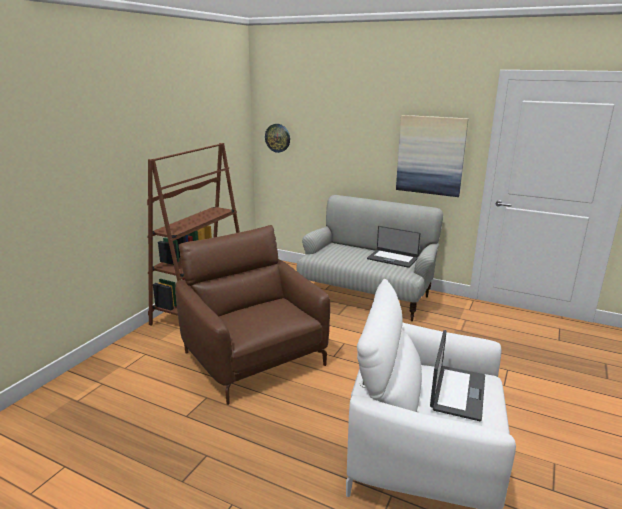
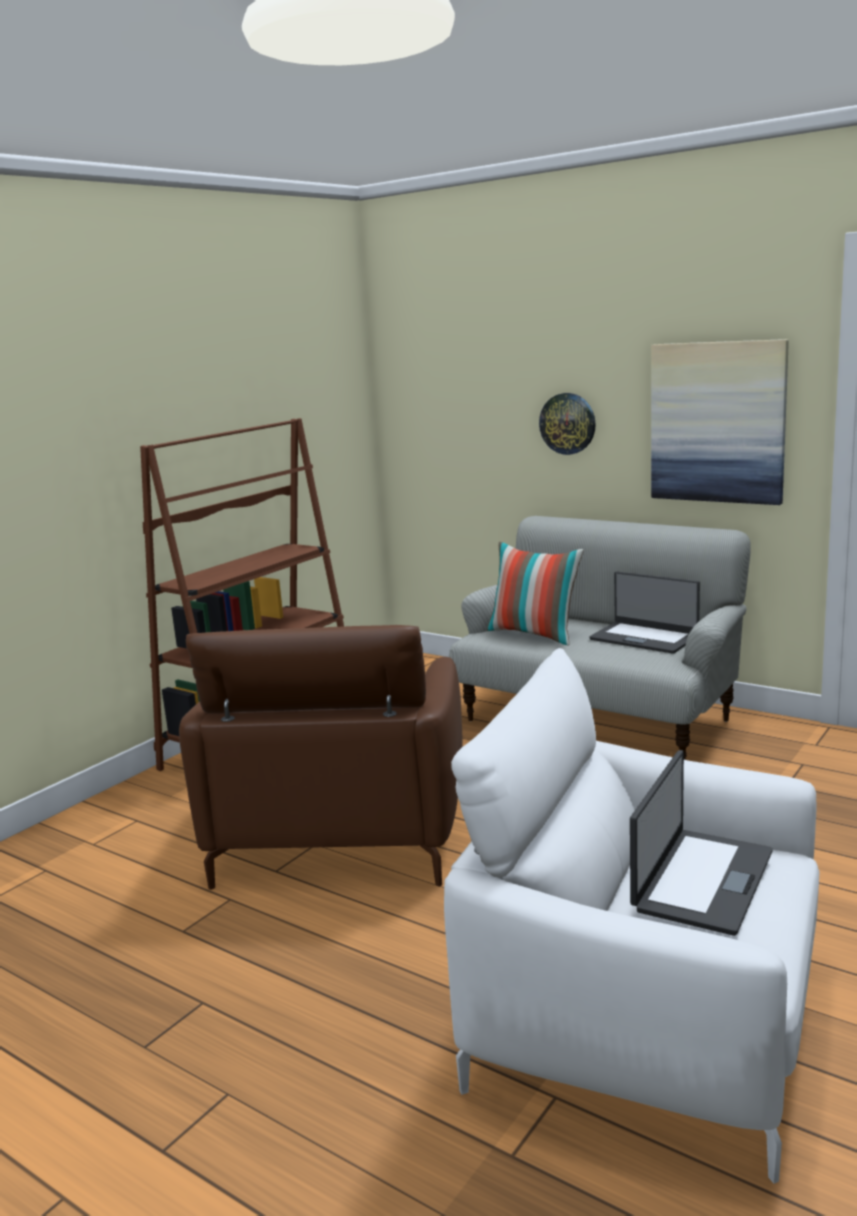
camera: 10 degrees right, 5 degrees down
(254, 359) = (340, 832): brown armchair -> brown armchair turned 150 degrees counterclockwise
(277, 138) = (421, 410): wall clock -> wall clock (567, 423)
(339, 255) = (534, 634): none -> pillow

